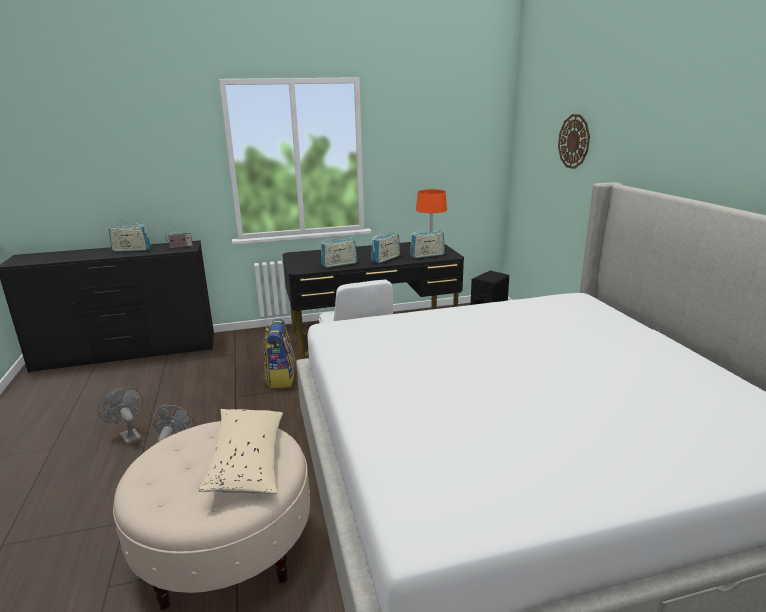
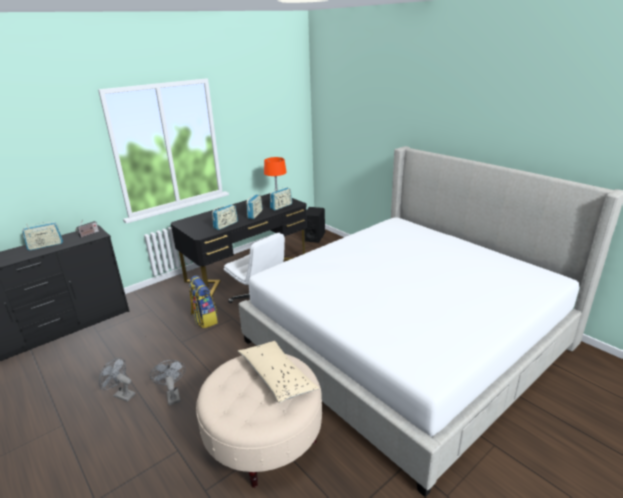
camera: 25 degrees left, 5 degrees up
(574, 141) = (367, 118): wall clock -> none

